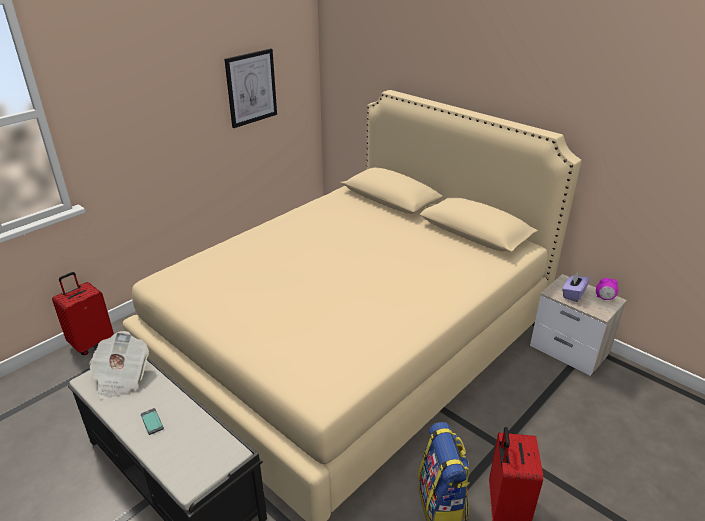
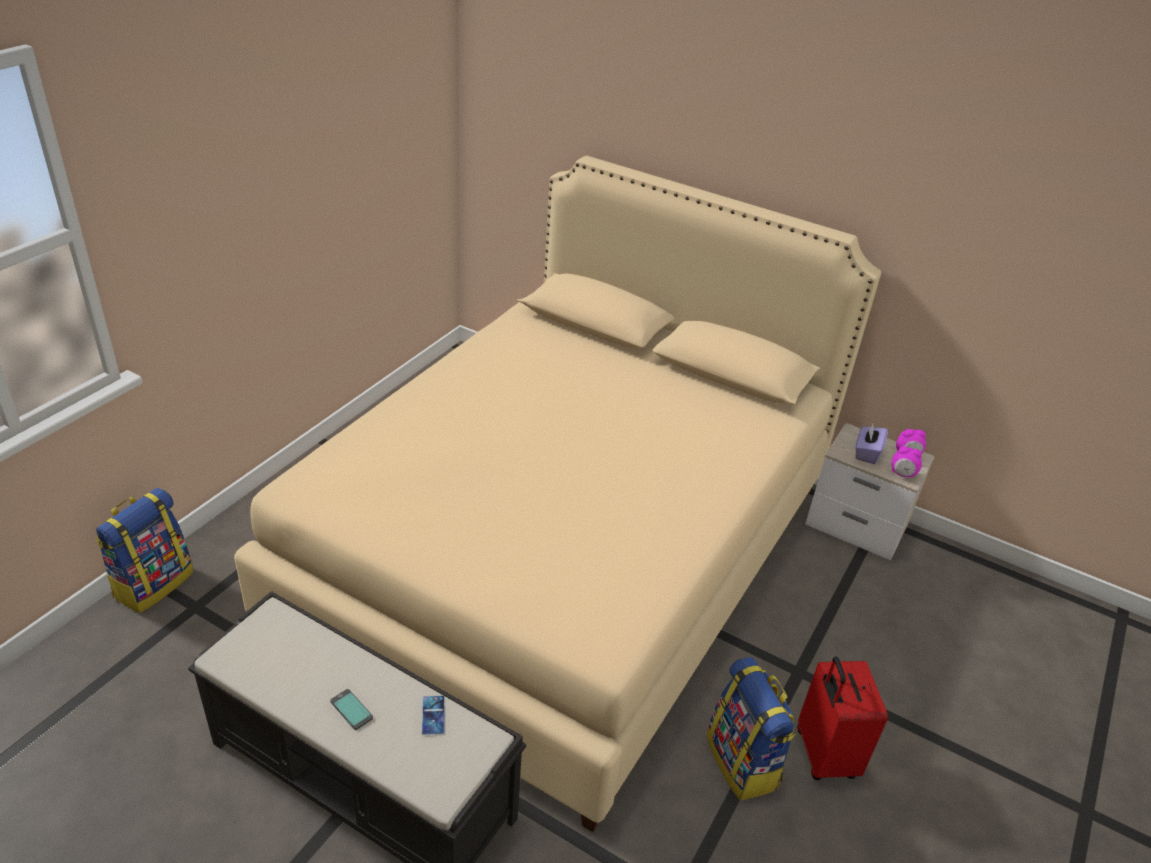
camera: 15 degrees left, 5 degrees up
(92, 342) = (153, 583): red suitcase -> backpack
(121, 377) = (275, 647): newspaper -> none
(203, 432) = (433, 715): none -> phone
(251, 88) = (368, 154): picture -> none
(597, 310) = (902, 474): none -> alarm clock

